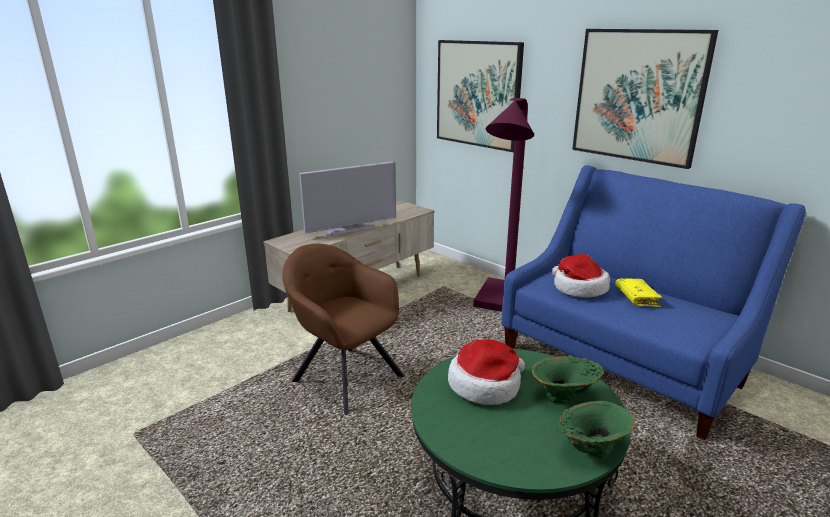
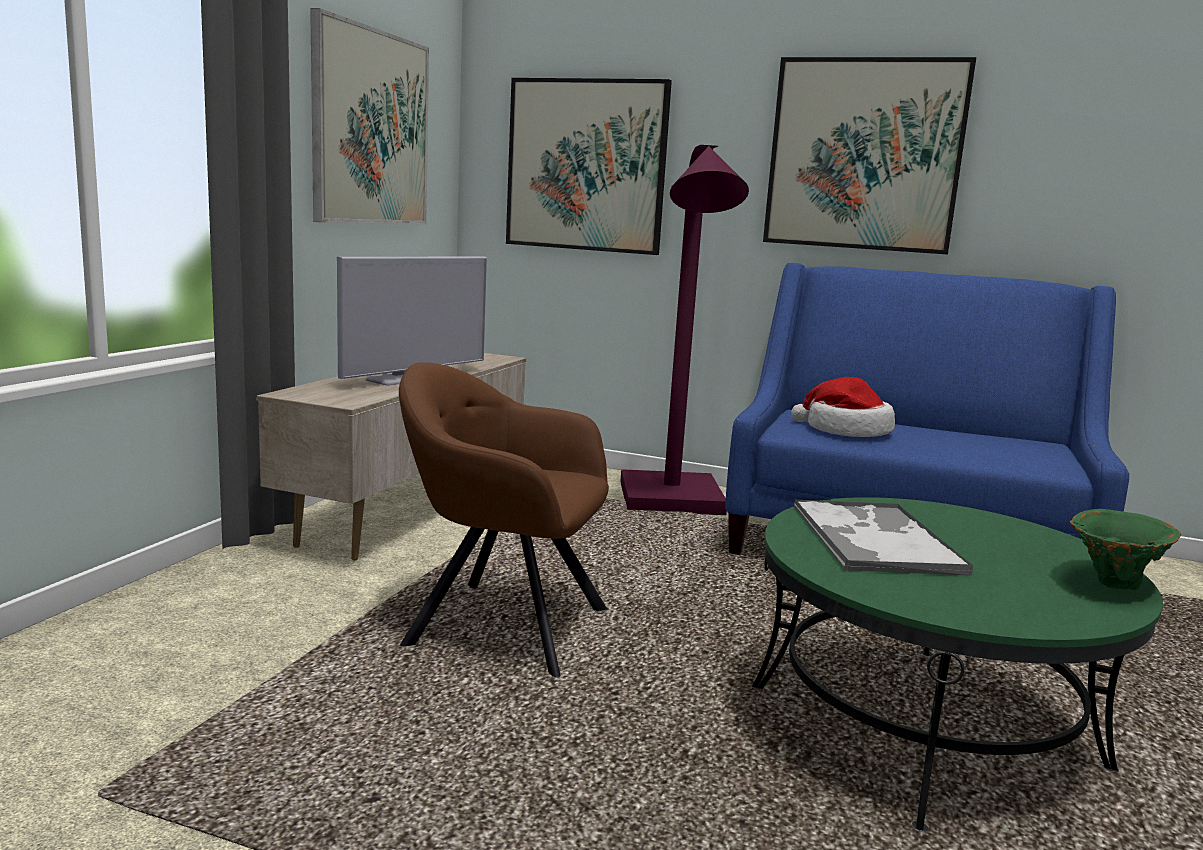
camera: 25 degrees left, 10 degrees down
(345, 85) = (371, 128): none -> picture
(485, 385) = (873, 538): hat -> tray
(564, 398) = (996, 538): green vase -> none
(636, 298) = (931, 435): yellow book -> none

